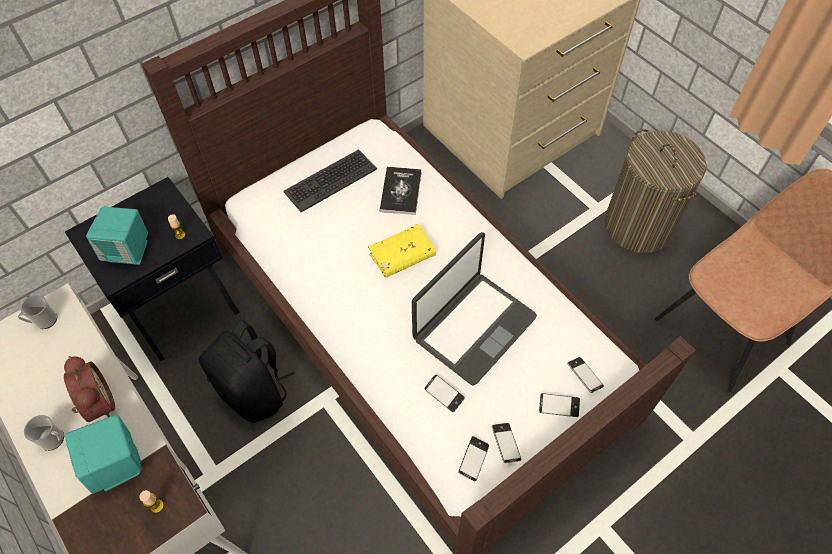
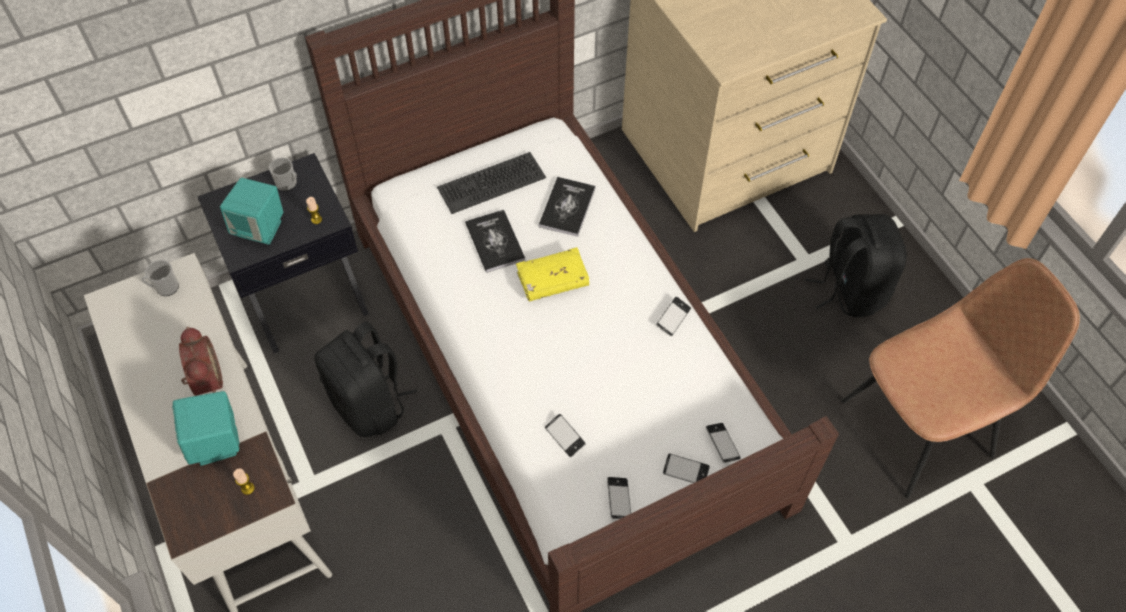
camera: 10 degrees right, 0 degrees up
(54, 439) = (159, 407): mug -> mug (288, 184)
(344, 230) = (495, 242): none -> book
(473, 327) = (613, 371): laptop -> none
(473, 459) = (580, 509): phone -> phone (673, 318)
(638, 225) = (850, 289): laundry basket -> black backpack

